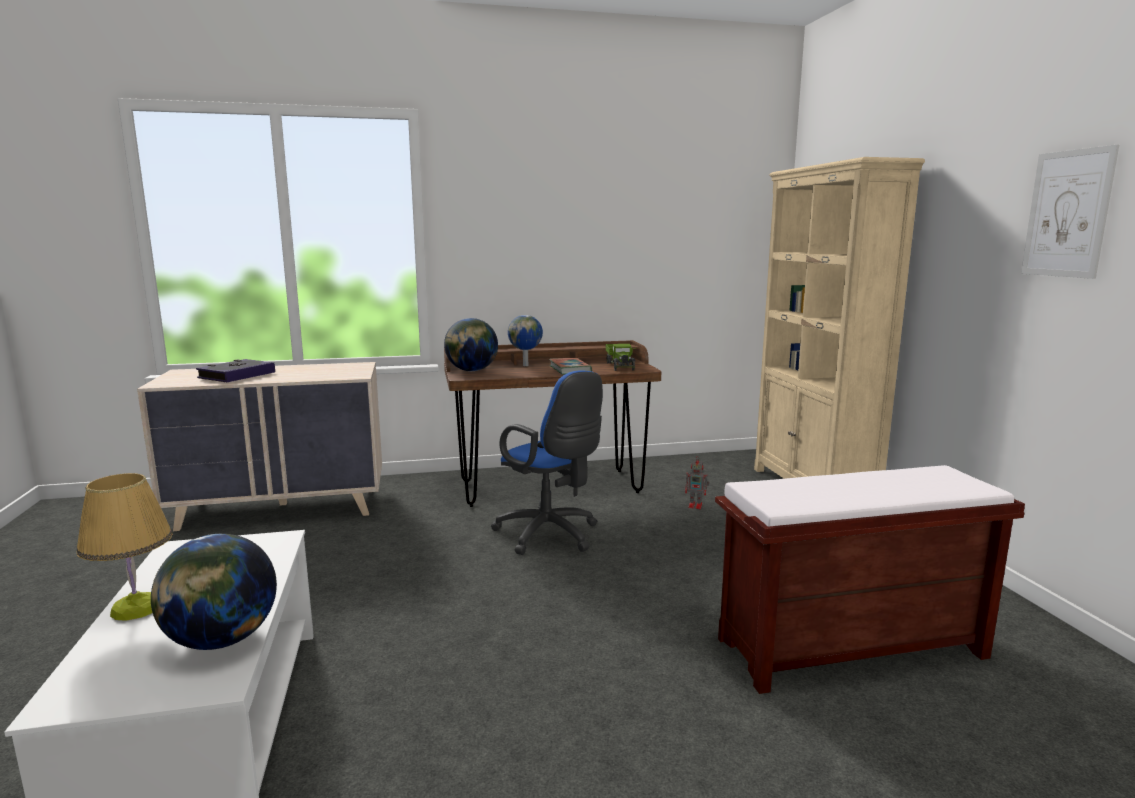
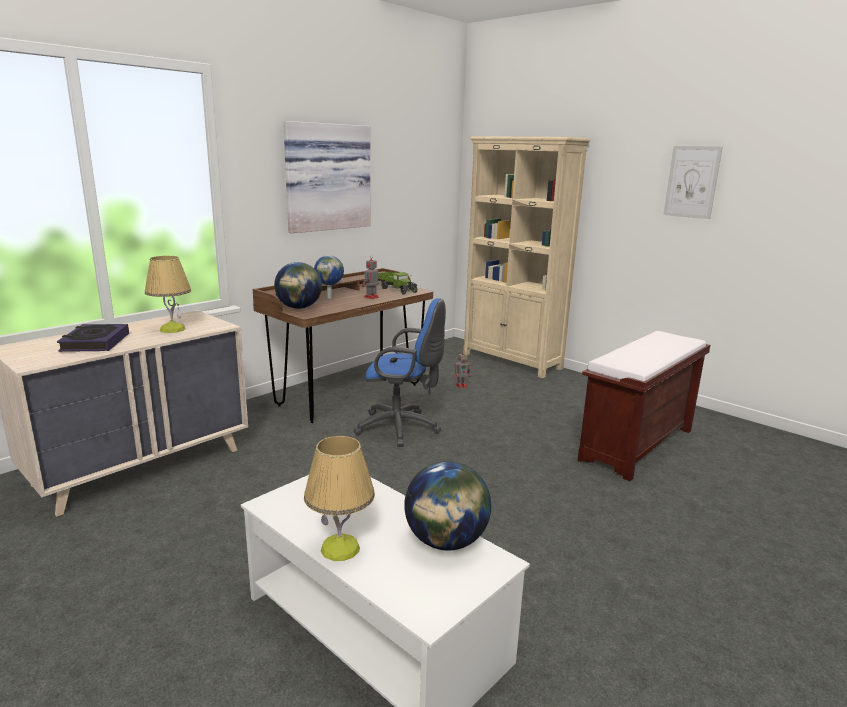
camera: 35 degrees left, 5 degrees up
(314, 373) = (172, 329): none -> table lamp
(563, 228) = (326, 177): none -> picture
(570, 369) = (371, 297): book -> toy robot

